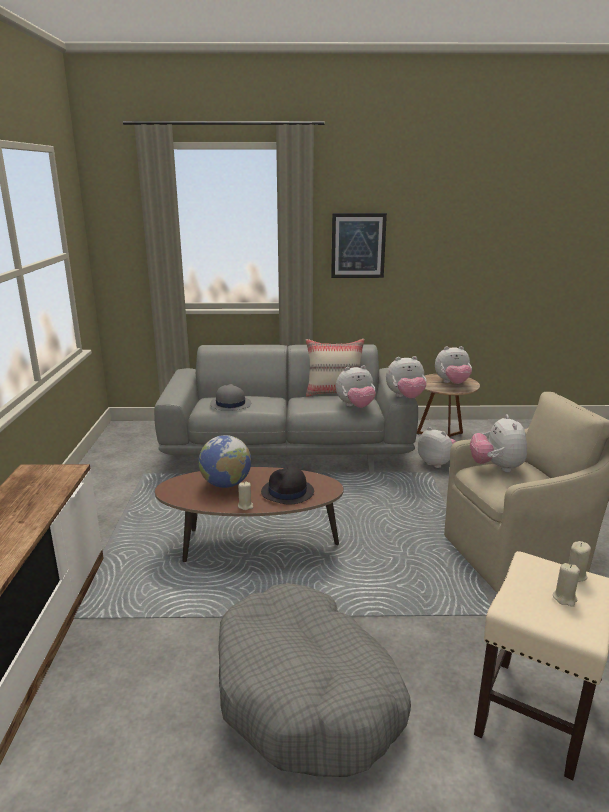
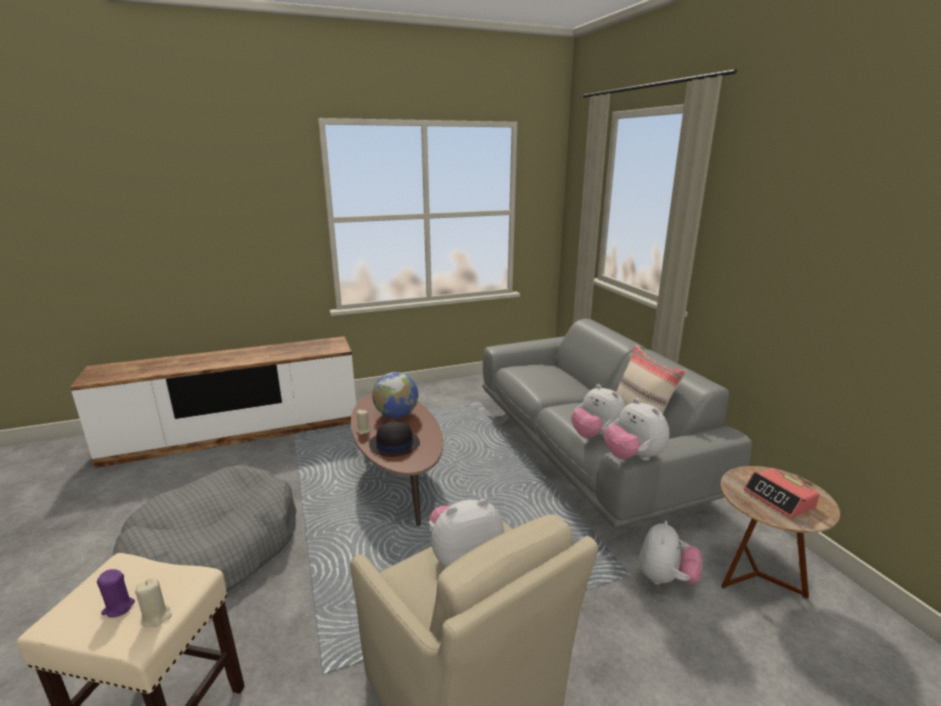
camera: 70 degrees right, 0 degrees up
(230, 404) = (531, 374): grey hat -> none
(358, 245) = (762, 247): picture -> none
(452, 383) = (779, 499): plush toy -> alarm clock
(564, 598) = (118, 607): beige candle -> purple candle

